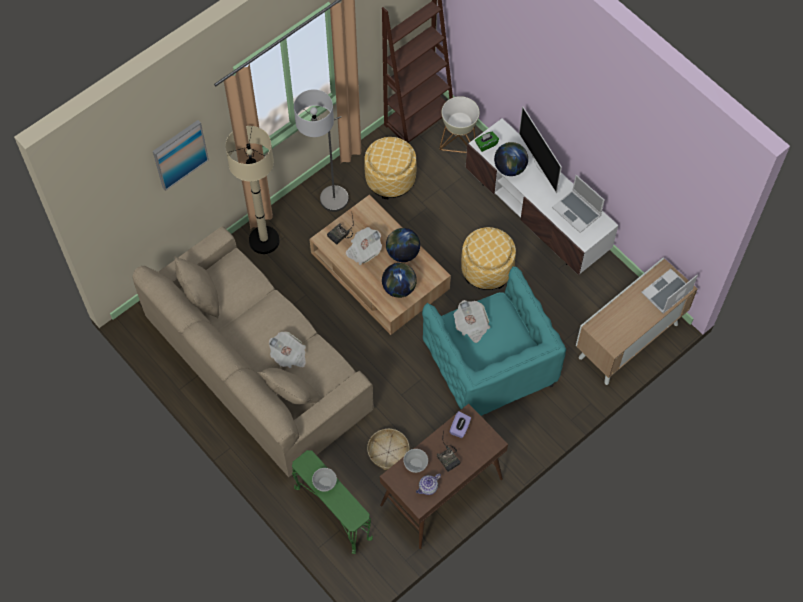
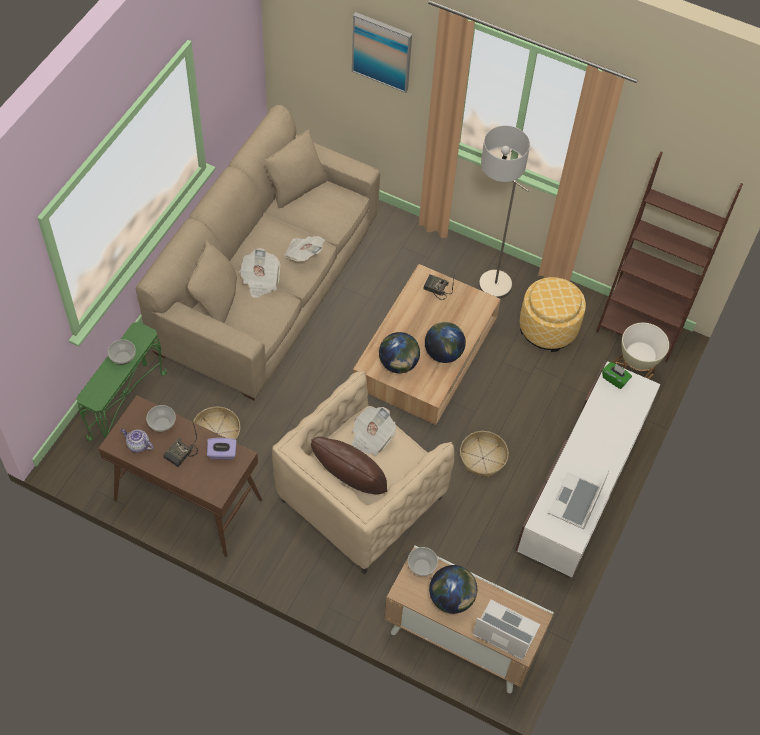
camera: 65 degrees right, 5 degrees down
(264, 240) = (414, 241): beige floor lamp -> none
(363, 251) = (428, 316): newspaper -> newspaper (304, 254)
(486, 269) = (482, 458): ottoman -> basket
(489, 366) = (361, 499): turquoise armchair -> beige armchair
(503, 355) = (349, 482): none -> brown pillow
(510, 168) = (597, 413): globe -> globe (451, 598)
(540, 165) = (618, 443): television -> none
(599, 326) = (422, 566): none -> bowl

